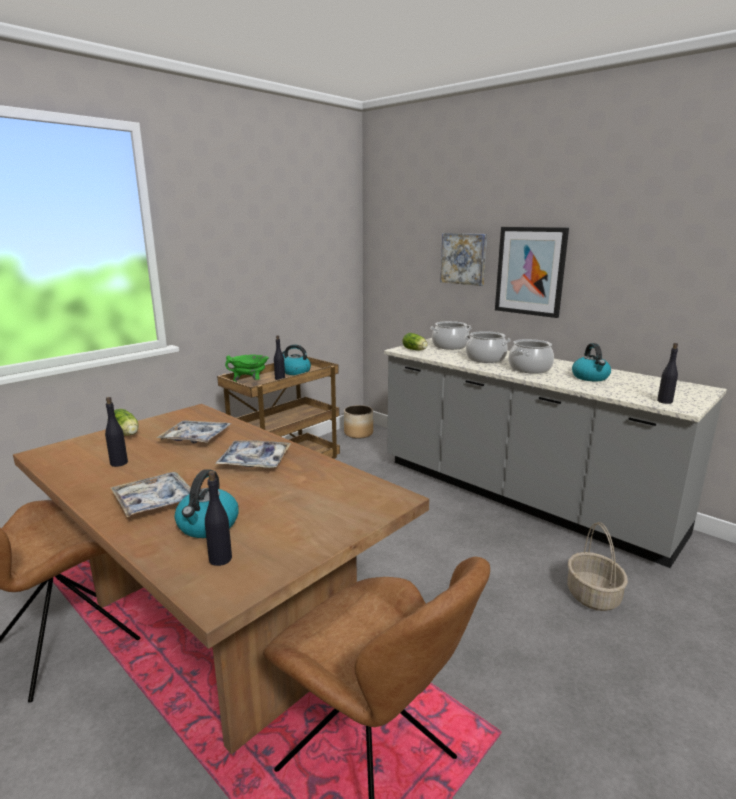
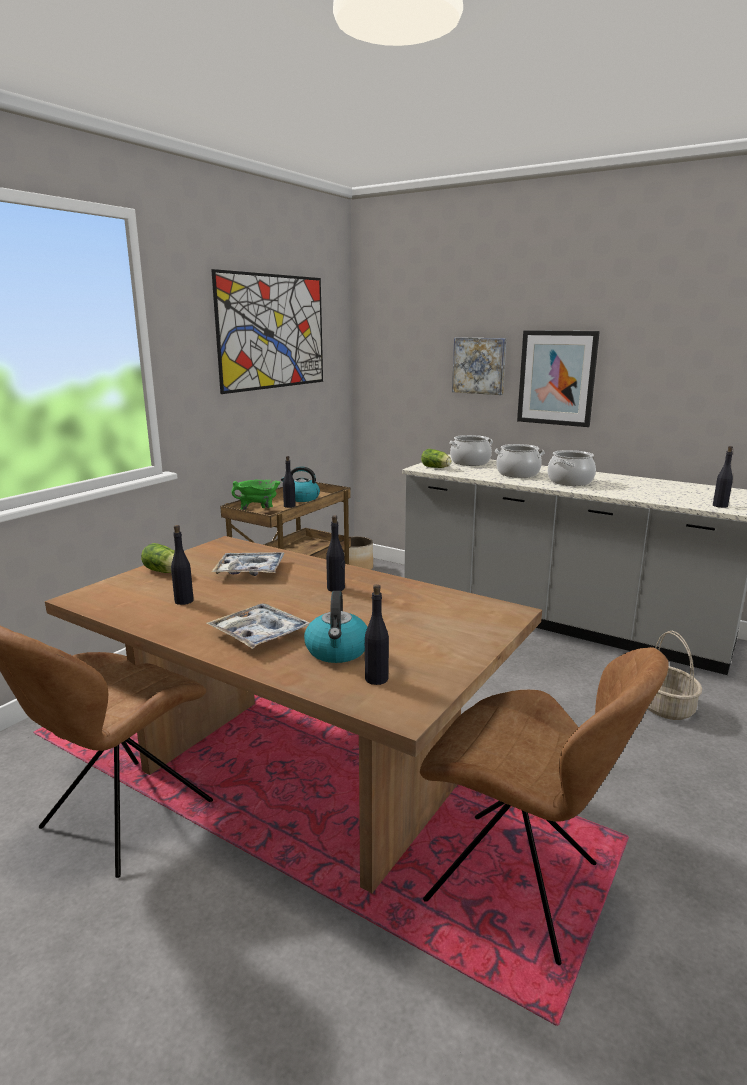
camera: 10 degrees left, 0 degrees up
(255, 461) = (336, 588): tray -> black bottle
(279, 227) = (273, 332): none -> picture
(590, 377) = (635, 487): kettle -> none

